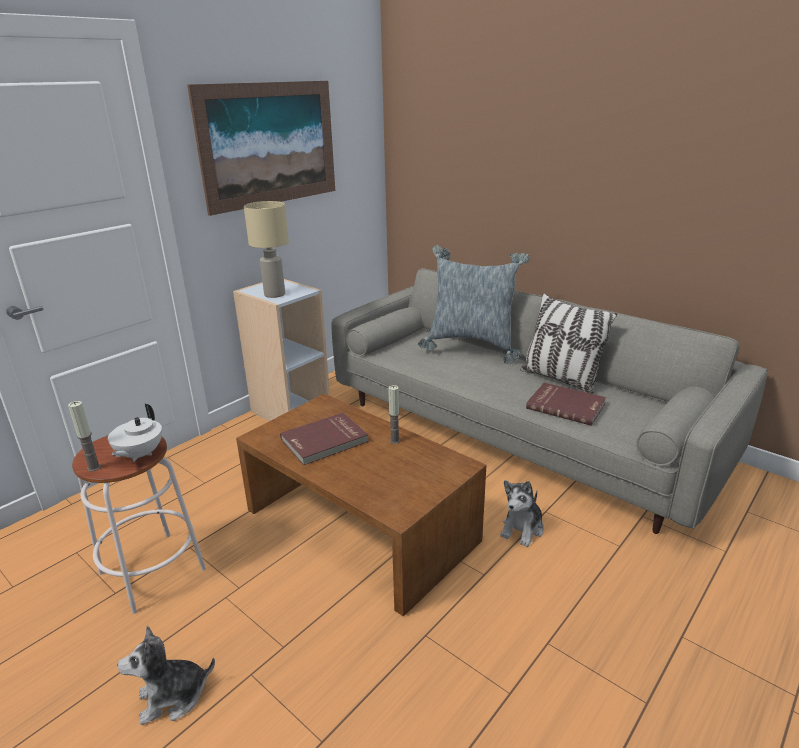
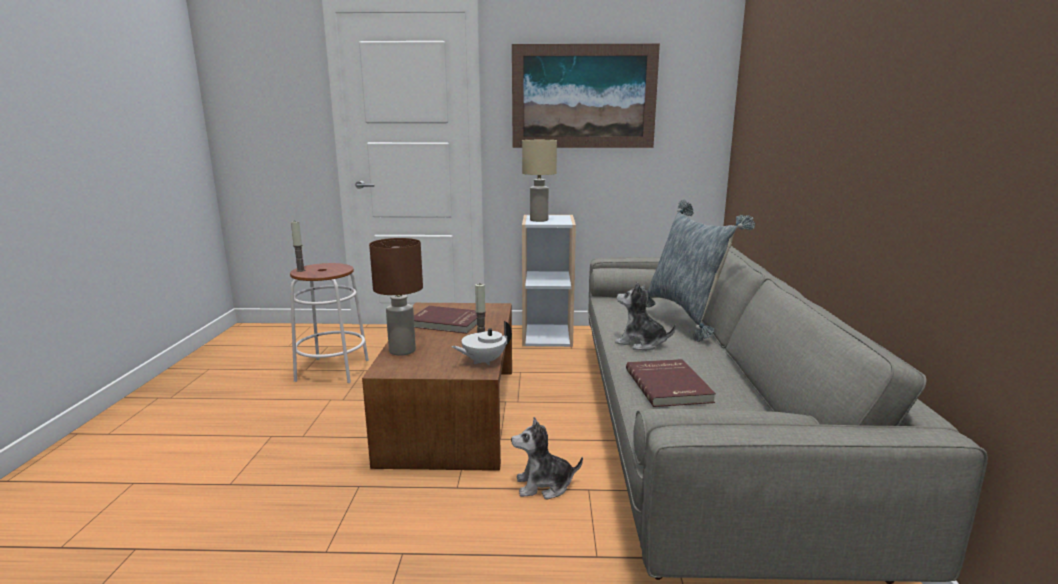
camera: 50 degrees right, 10 degrees down
(139, 455) = (324, 273): white teapot -> white teapot (483, 361)
(173, 697) = (237, 421): plush toy -> plush toy (640, 343)
(363, 489) = (401, 351): none -> brown table lamp
(560, 379) = (720, 369): pillow -> none

